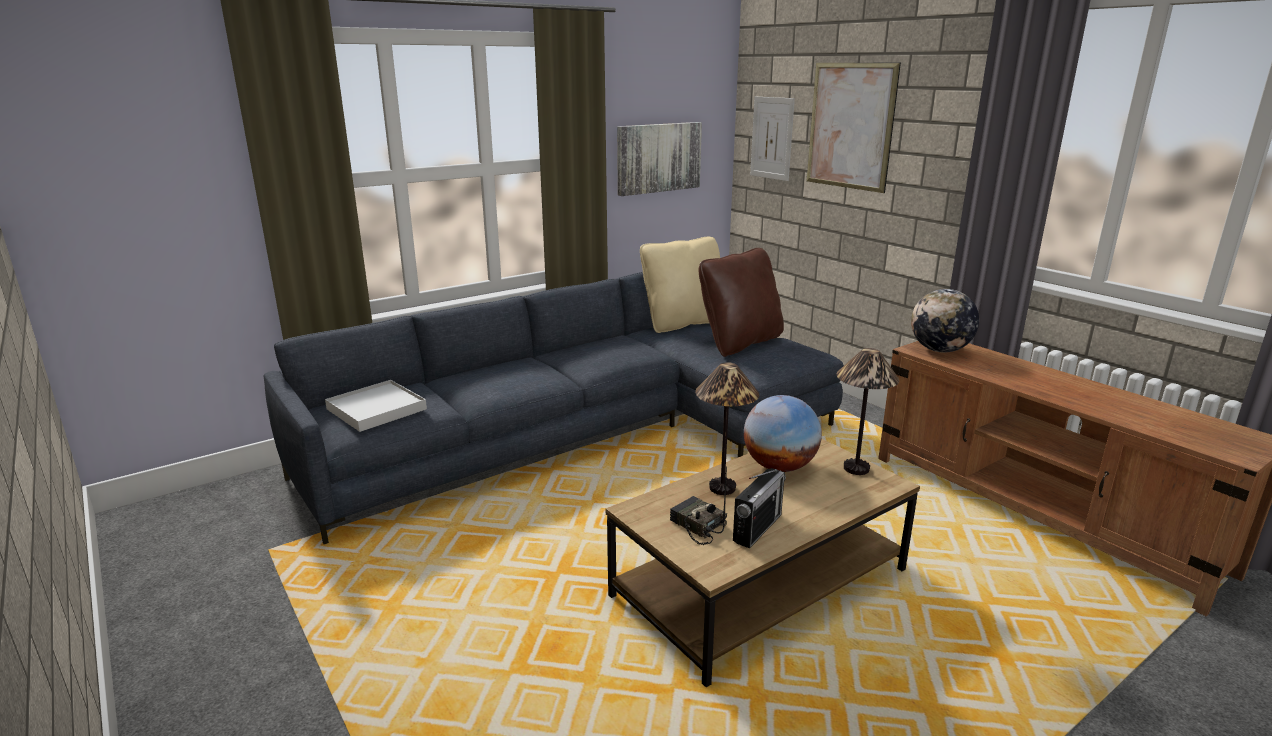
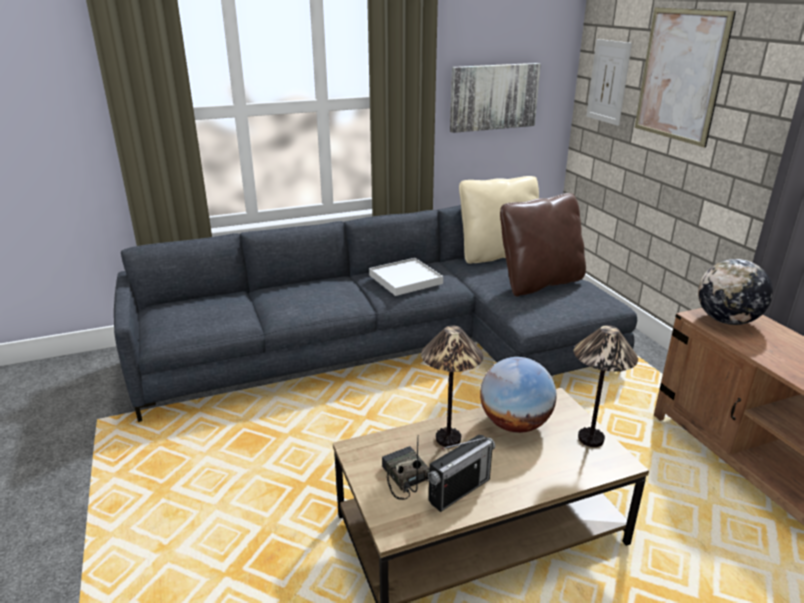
camera: 15 degrees right, 5 degrees up
(376, 409) = (193, 314): white tray -> white tray (405, 279)

